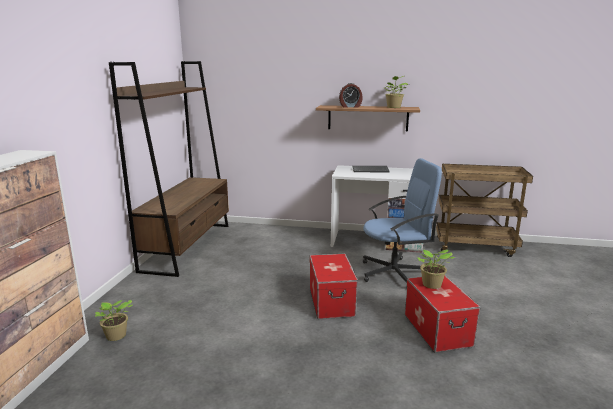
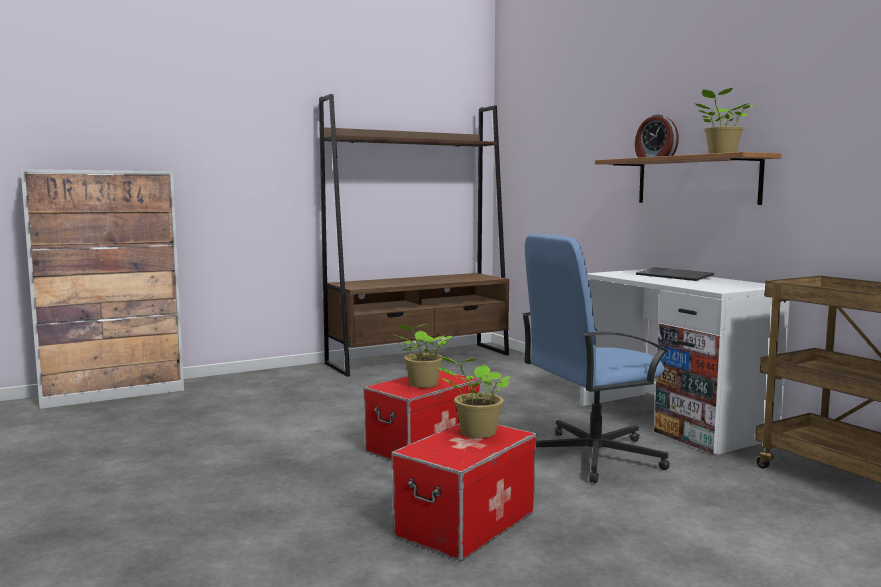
camera: 50 degrees right, 10 degrees down
(116, 336) = (201, 395): potted plant -> potted plant (422, 385)
(395, 273) = (592, 456): blue office chair -> blue office chair turned 120 degrees clockwise

